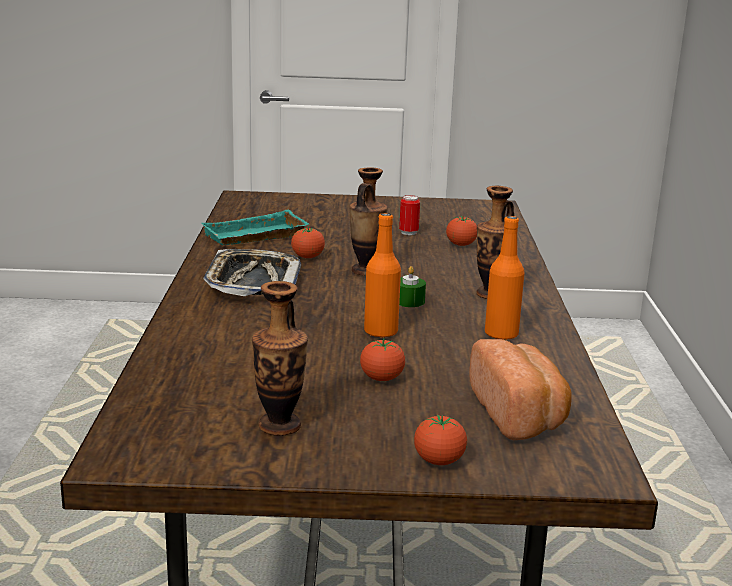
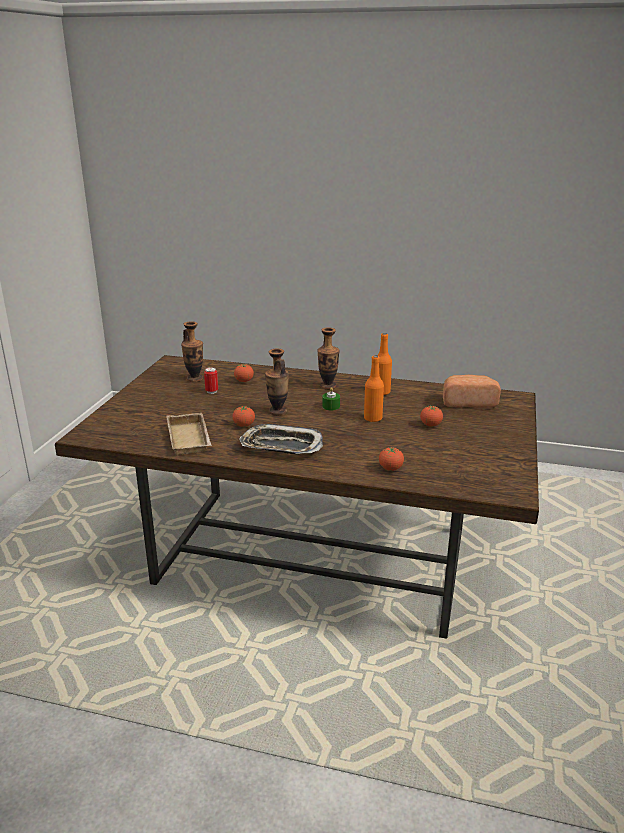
camera: 75 degrees left, 5 degrees up
(255, 237) = (191, 439): turquoise tray -> beige tray
(279, 426) = (481, 453): vase -> vase (194, 379)
(439, 461) = (511, 423): tomato -> tomato (390, 469)

